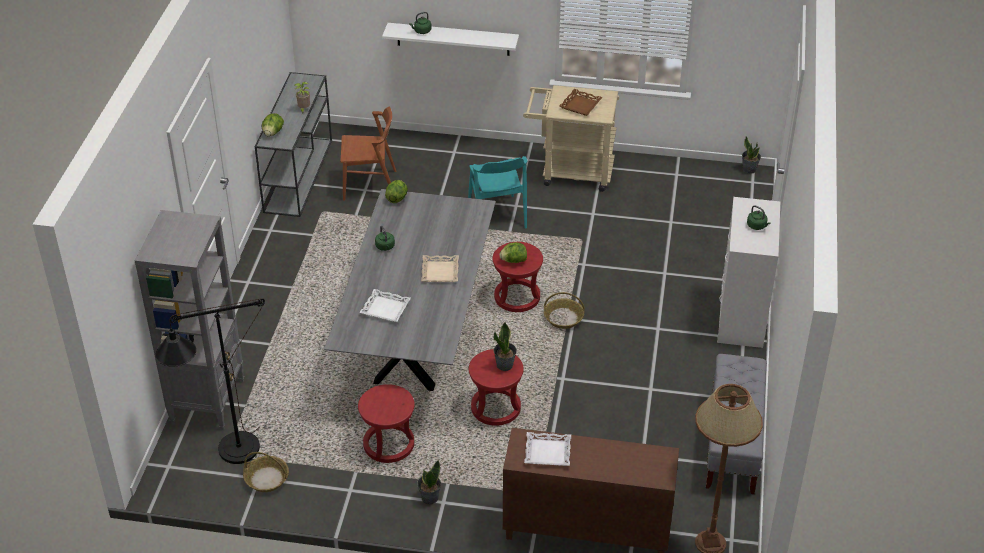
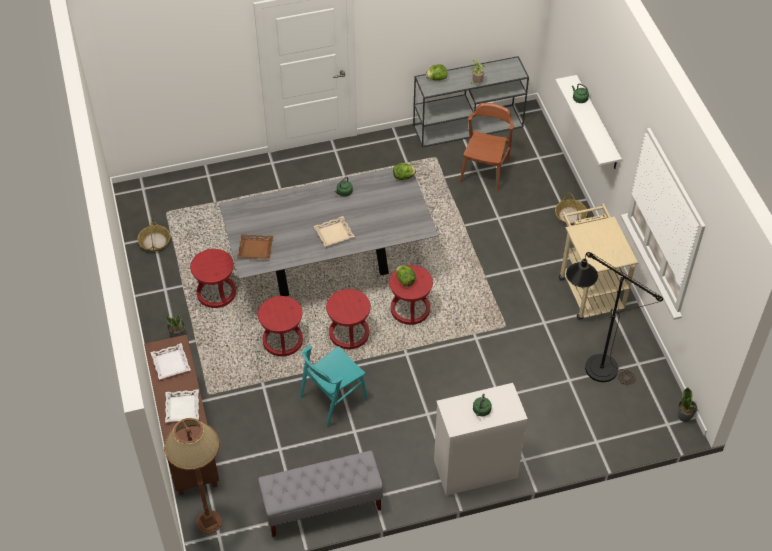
camera: 65 degrees right, 10 degrees up
(208, 400) = (209, 181): grey bookcase -> none
(228, 454) = (167, 213): black floor lamp -> black floor lamp (592, 365)
(370, 185) = (485, 171): brown chair -> brown chair turned 135 degrees counterclockwise
(385, 309) = (276, 219): white tray -> white tray (182, 408)
(497, 215) = (500, 261): turquoise chair -> turquoise chair (333, 398)
(505, 365) = (285, 317): potted plant -> none
(520, 353) = (349, 333): none -> red stool
(564, 318) = (403, 347): basket -> basket (570, 216)
(580, 105) = (597, 243): brown tray -> brown tray (255, 249)

